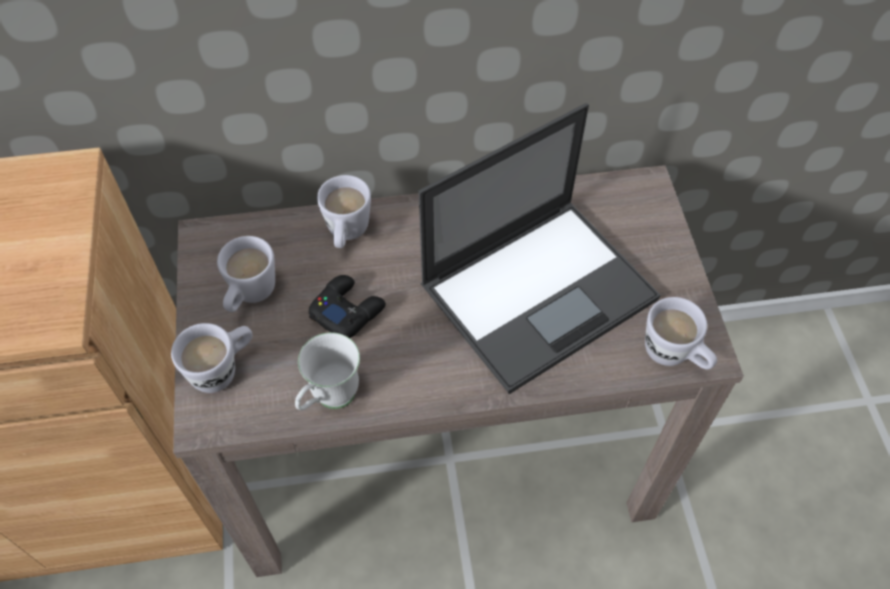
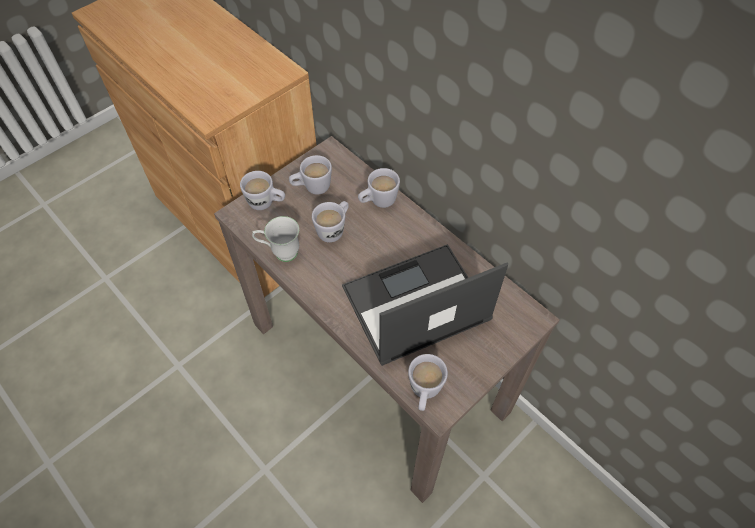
camera: 55 degrees right, 0 degrees up
(347, 310) = (334, 229): black game controller -> white mug
(540, 290) = (414, 304): laptop -> laptop turned 135 degrees clockwise

